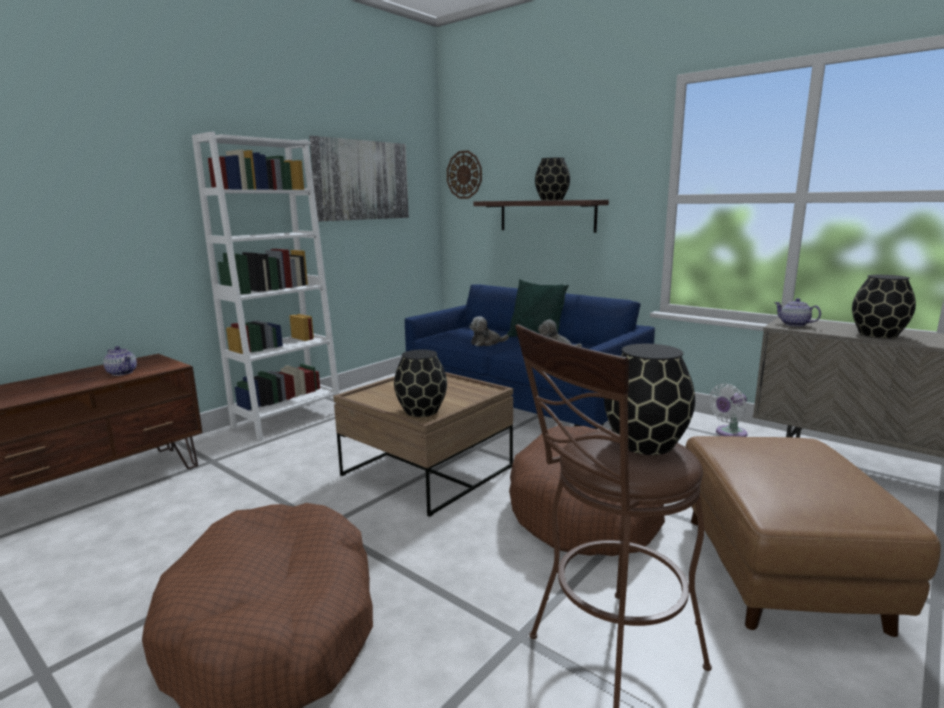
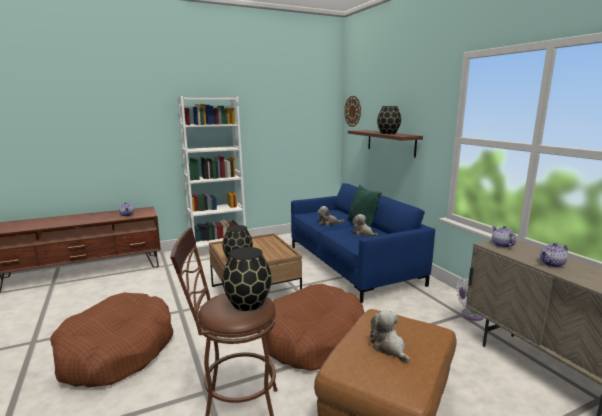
camera: 25 degrees right, 0 degrees up
(362, 180) = (282, 115): picture -> none
(799, 473) = (389, 347): none -> plush toy
(878, 334) = (552, 264): black vase -> teapot

